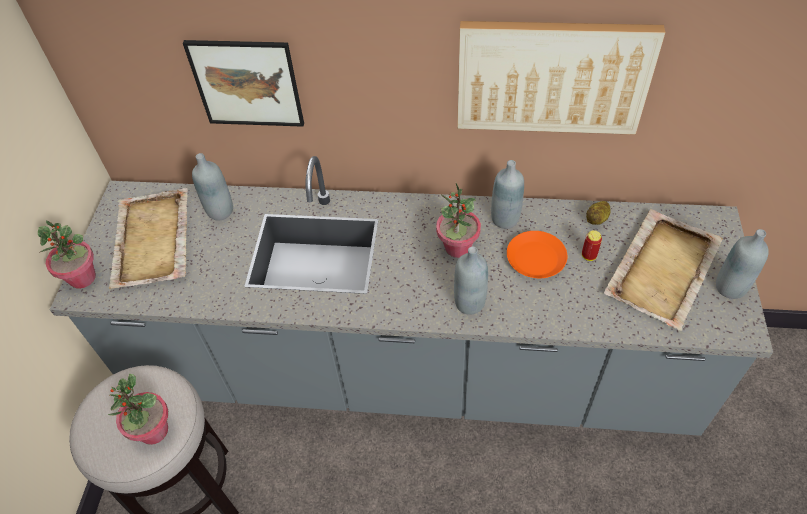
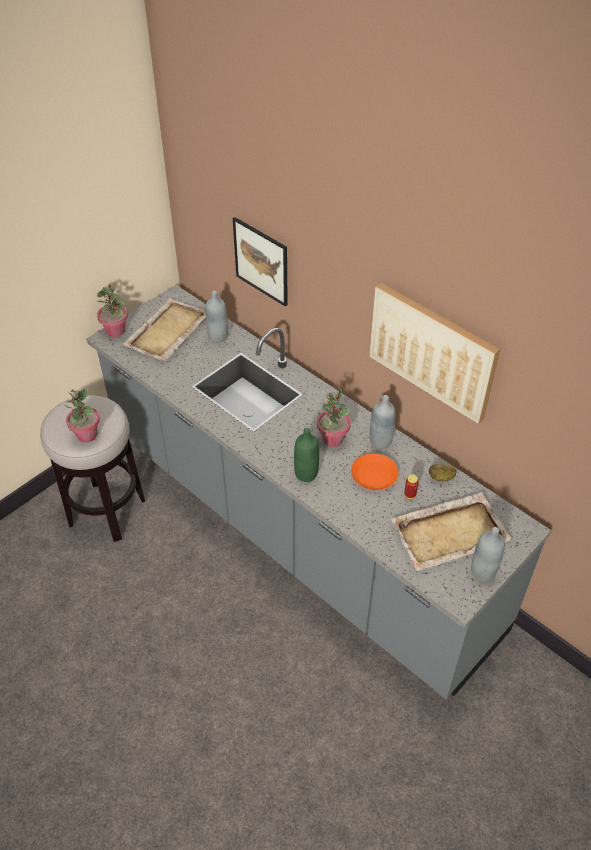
camera: 35 degrees right, 5 degrees down
(469, 303) = (306, 474): grey bottle -> green bottle

